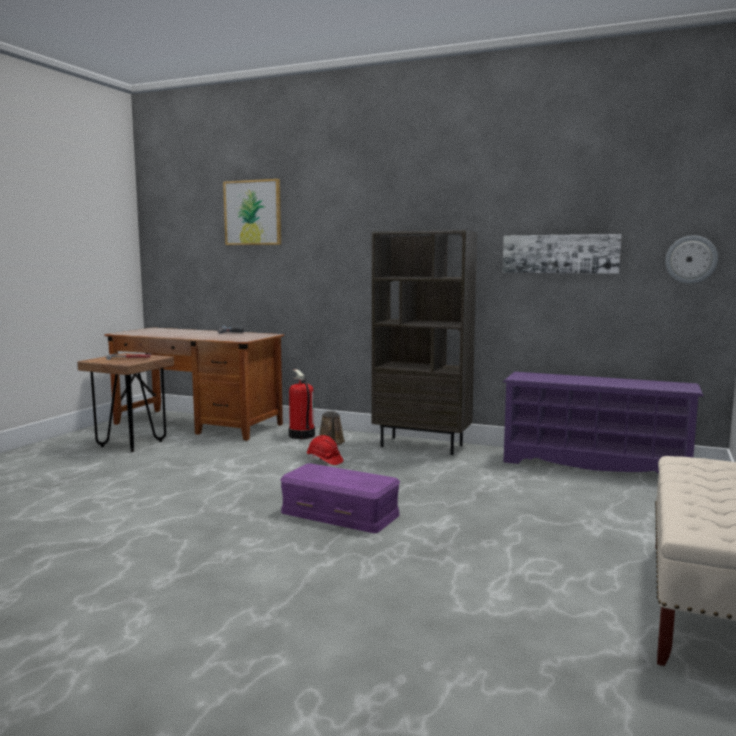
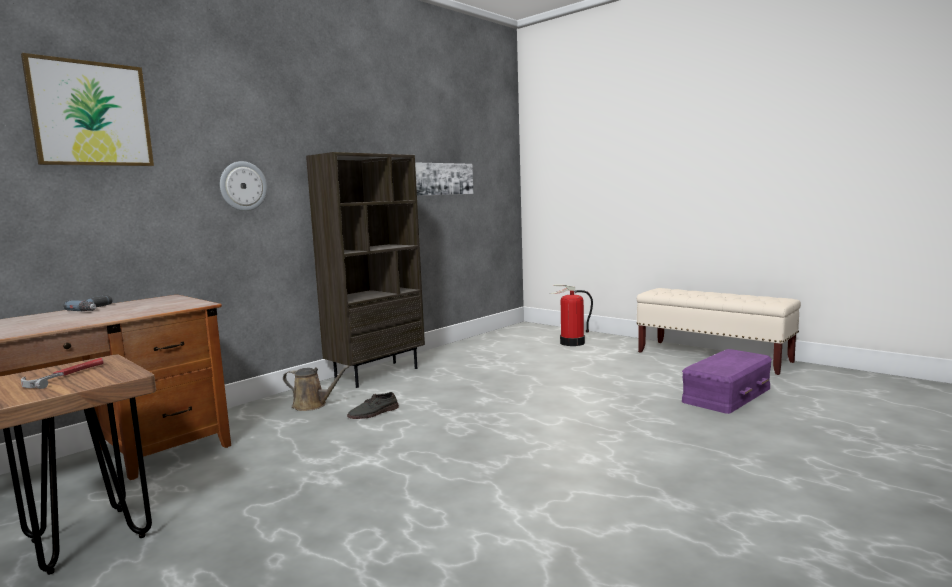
camera: 70 degrees left, 0 degrees up
(301, 435) = (257, 416): fire extinguisher -> fire extinguisher (572, 343)
(324, 461) = (373, 413): red hard hat -> grey shoe
(340, 513) = (535, 418): purple storage box -> purple storage box (726, 394)
(595, 465) = (486, 340): purple shoe rack -> none
(691, 259) = (501, 183): wall clock -> wall clock (243, 186)

